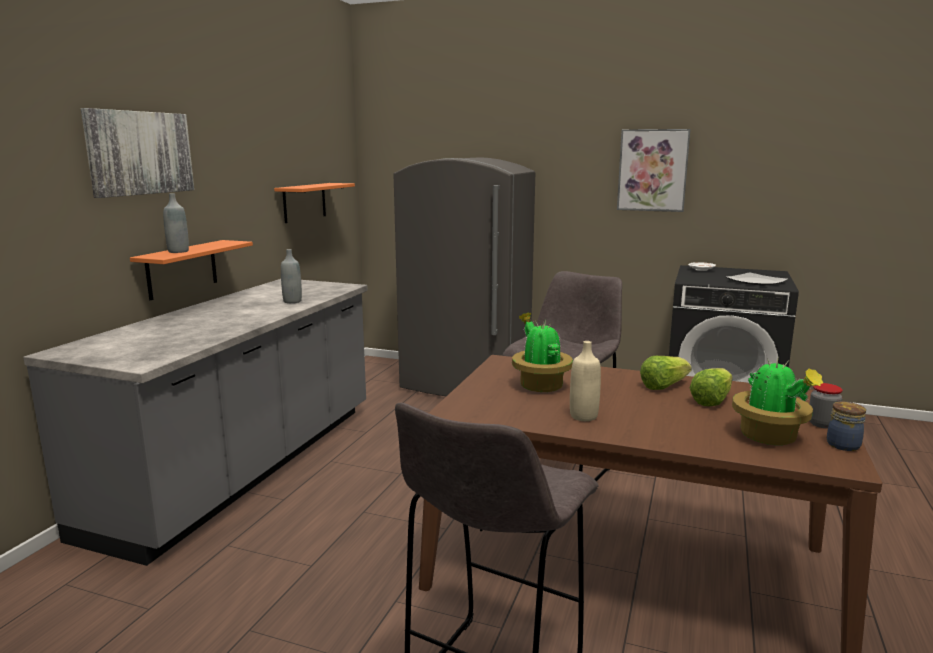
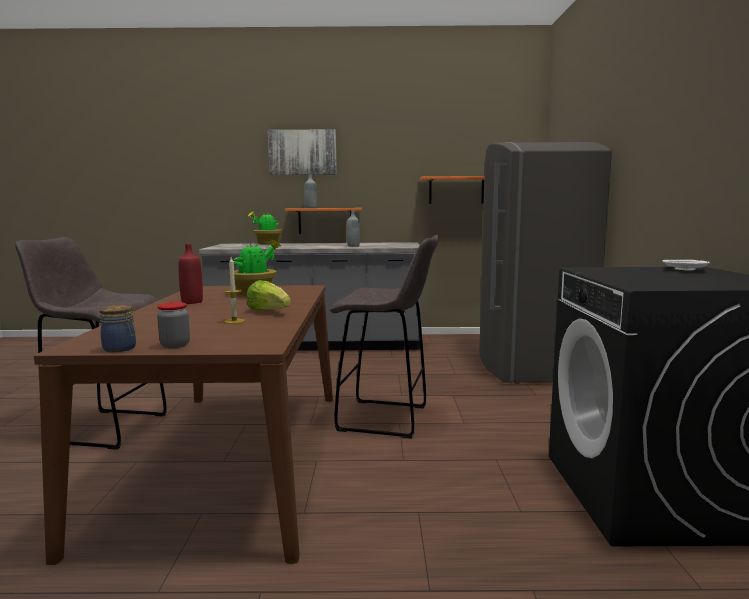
camera: 70 degrees right, 5 degrees down
(583, 416) = (192, 302): beige bottle -> red bottle
(652, 170) = (693, 129): picture -> none
(711, 401) = (234, 321): lettuce -> candle
(755, 281) = (655, 281): plate -> none
(770, 437) = (143, 332): potted plant -> potted plant (267, 244)

